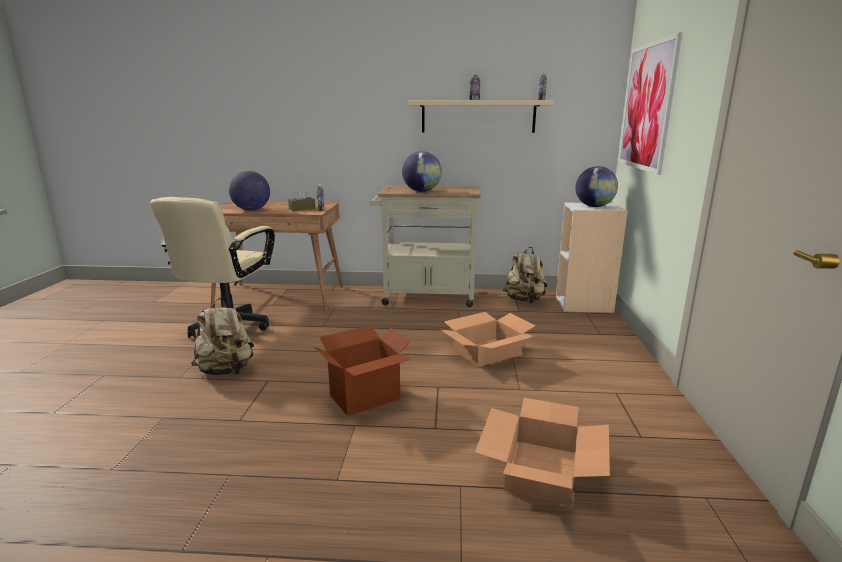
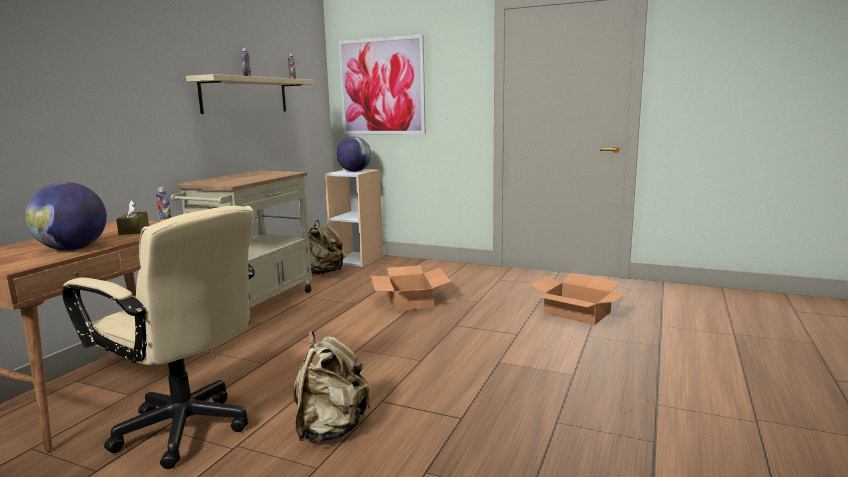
camera: 70 degrees left, 5 degrees down
(365, 397) = (454, 354): cardboard box -> none
(421, 191) = (252, 179): globe -> none

